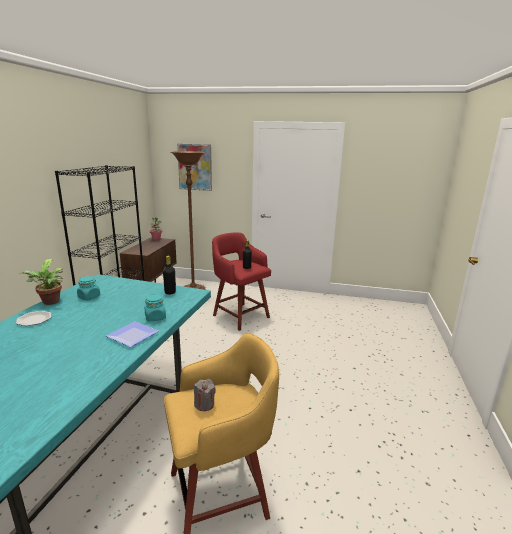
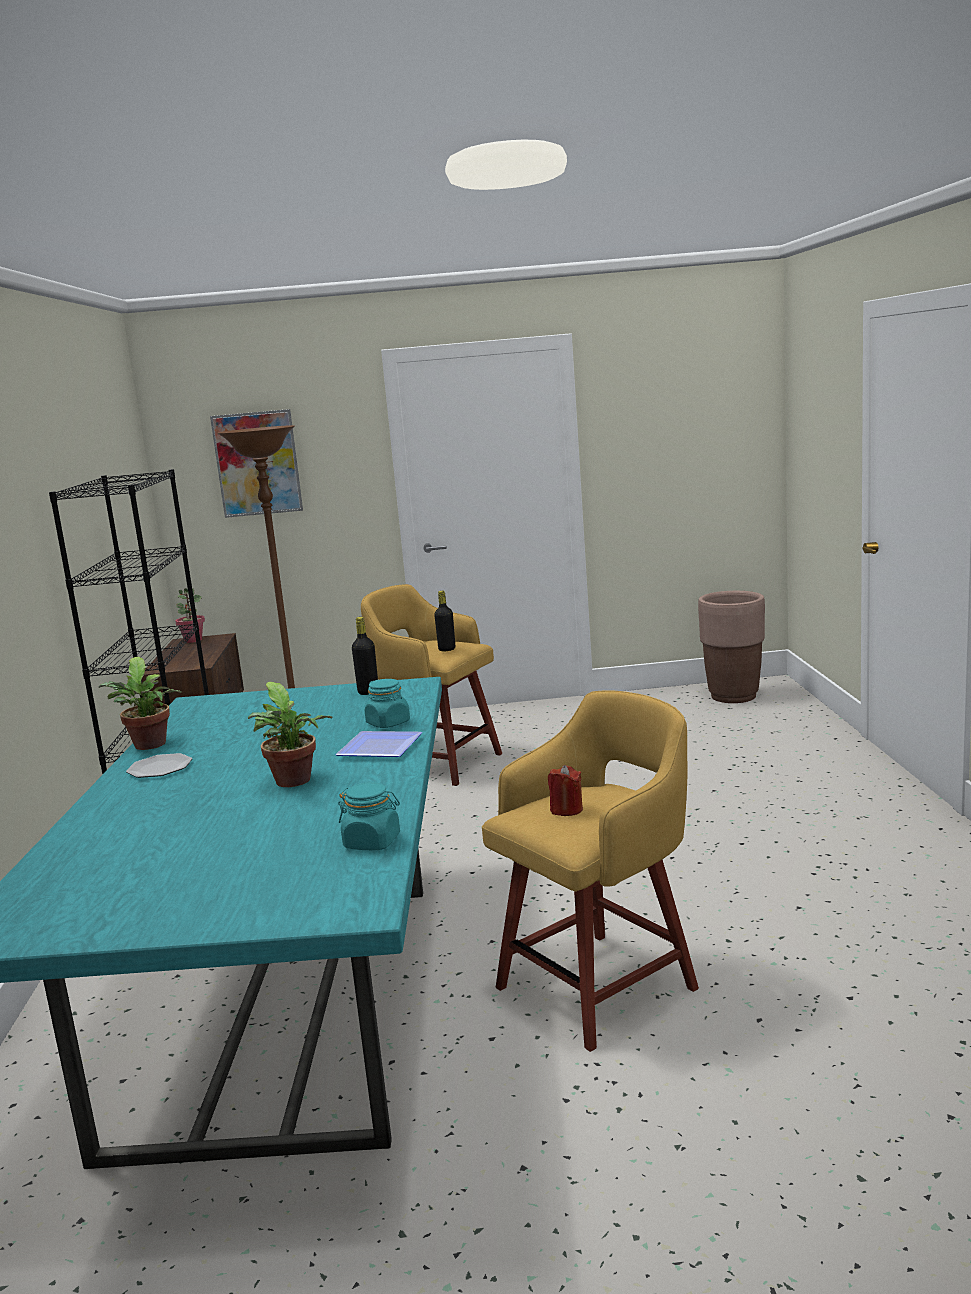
camera: 15 degrees left, 5 degrees down
(70, 350) = (294, 782): none -> potted plant
(89, 297) = (217, 725): turquoise jar -> turquoise jar (372, 842)
(204, 404) = (566, 810): grey candle -> red candle
(240, 315) = (438, 763): red stool -> yellow stool
(393, 311) = (733, 696): none -> brown planter

